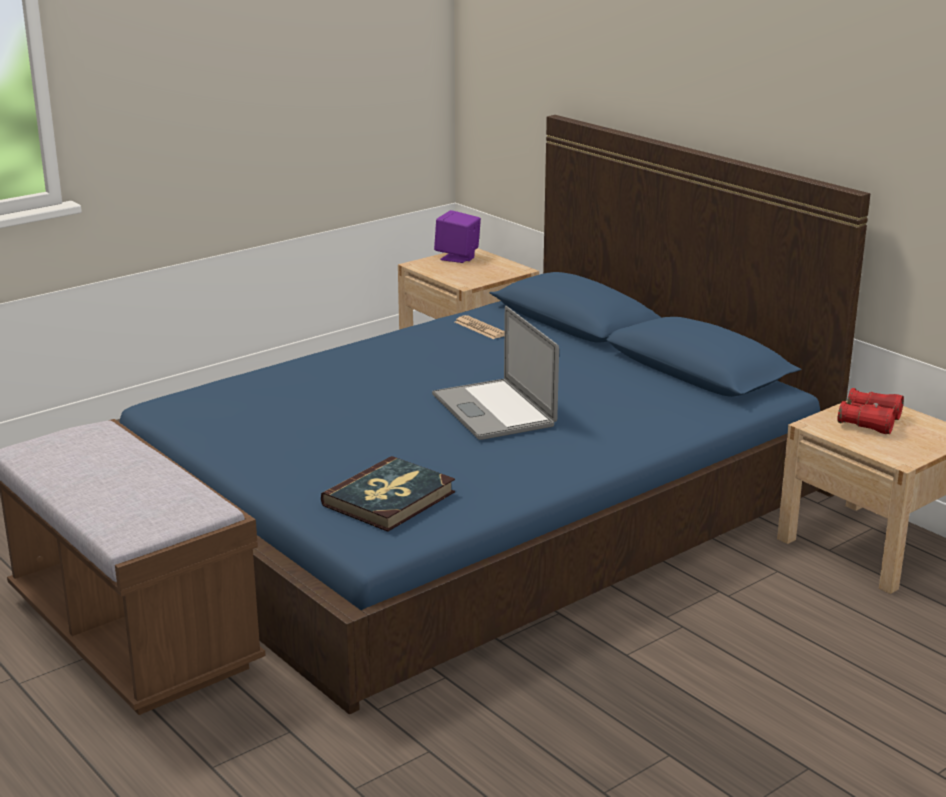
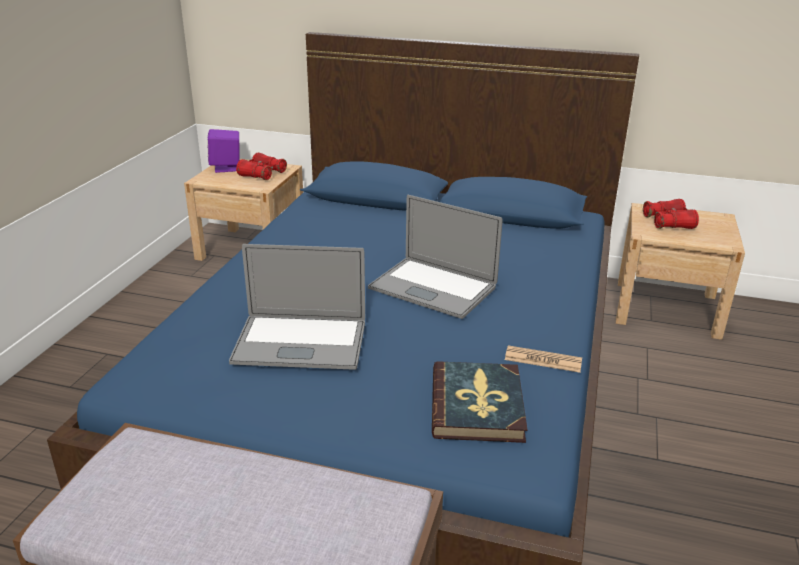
camera: 35 degrees left, 5 degrees up
(314, 415) = (300, 342): none -> laptop
(480, 328) = (321, 221): newspaper -> newspaper (543, 360)
(484, 271) = (262, 174): none -> red binoculars

